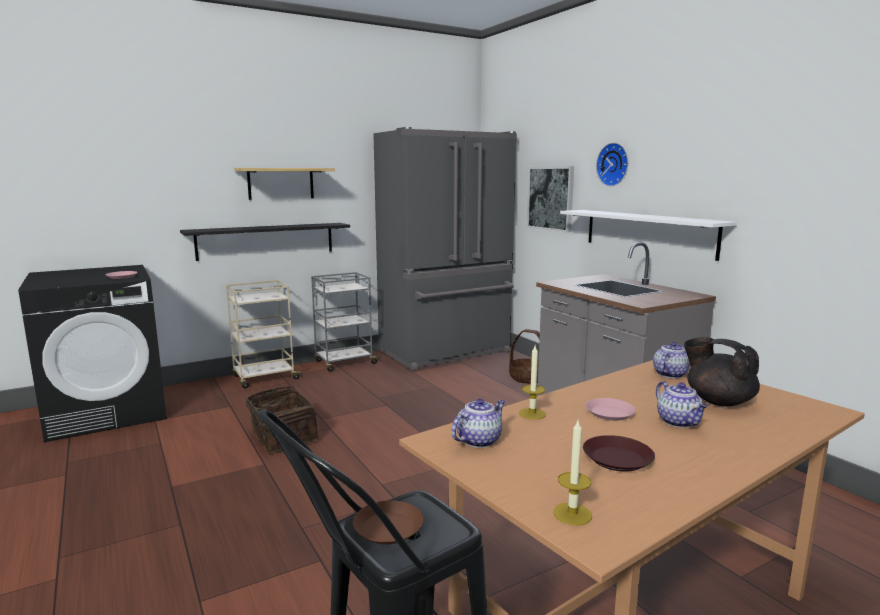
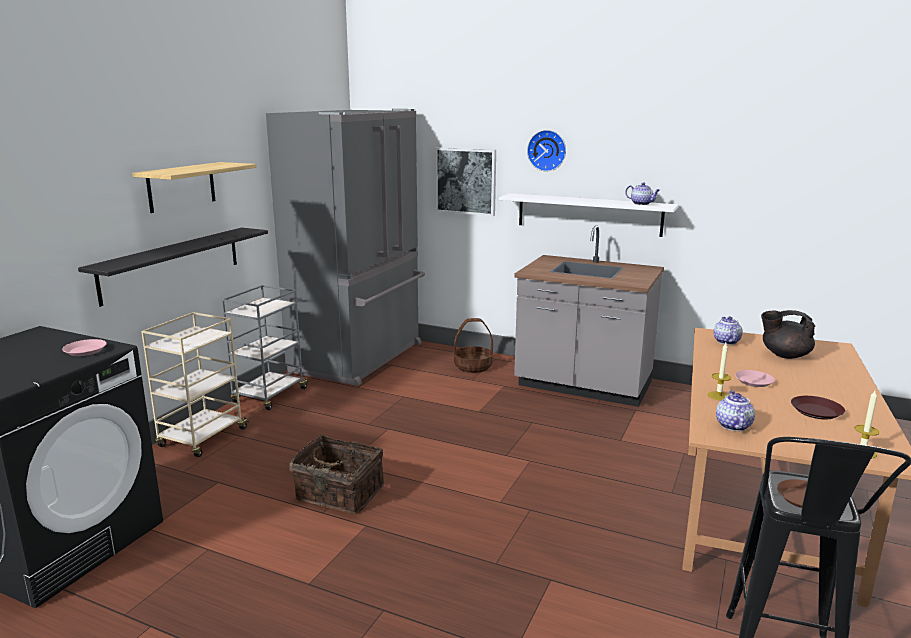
camera: 35 degrees left, 5 degrees up
(679, 422) = (795, 376): teapot -> teapot (642, 204)

